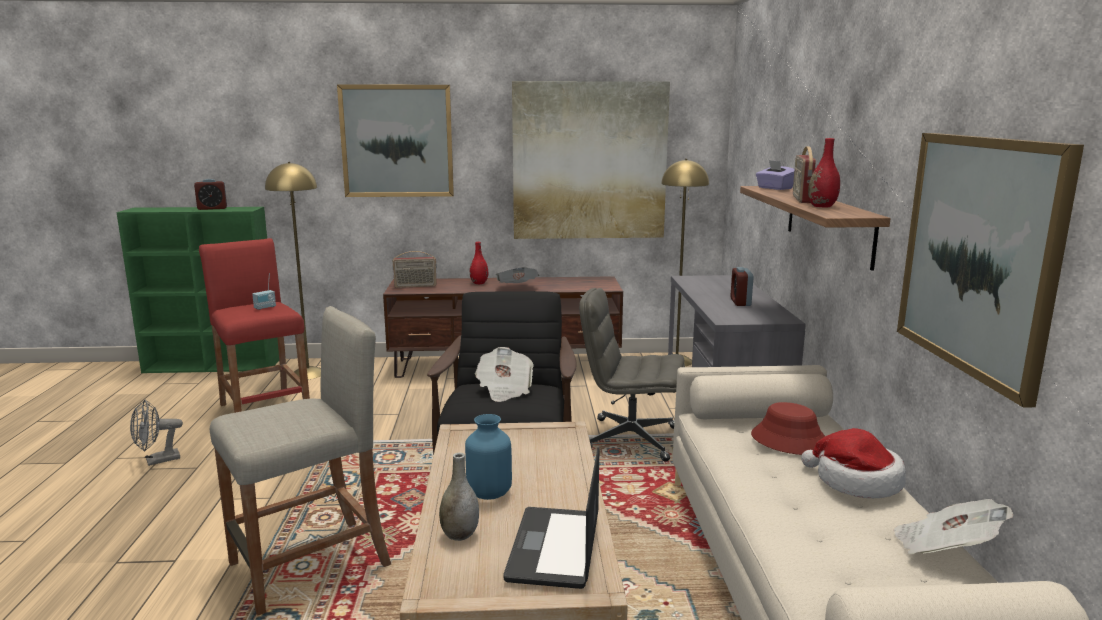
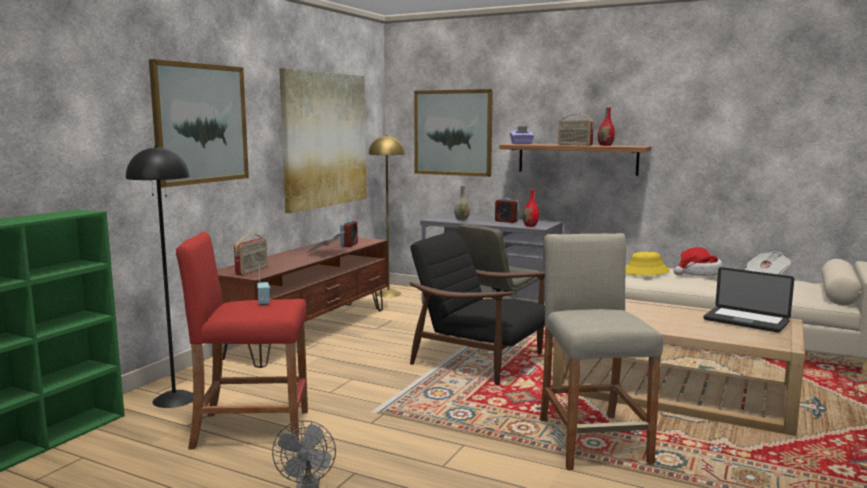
camera: 60 degrees left, 5 degrees down
(212, 208) = (32, 217): alarm clock -> alarm clock (349, 245)
(308, 373) = (174, 399): yellow floor lamp -> black floor lamp
(460, 535) = (722, 334): grey vase -> grey vase (461, 220)
(479, 283) = (286, 258): red vase -> red vase (530, 226)
(488, 493) = (671, 323): blue vase -> none
(504, 390) = (495, 303): newspaper -> none
(789, 441) = (645, 272): red hat -> yellow hat
(978, 255) = (734, 152): picture -> picture (453, 132)

